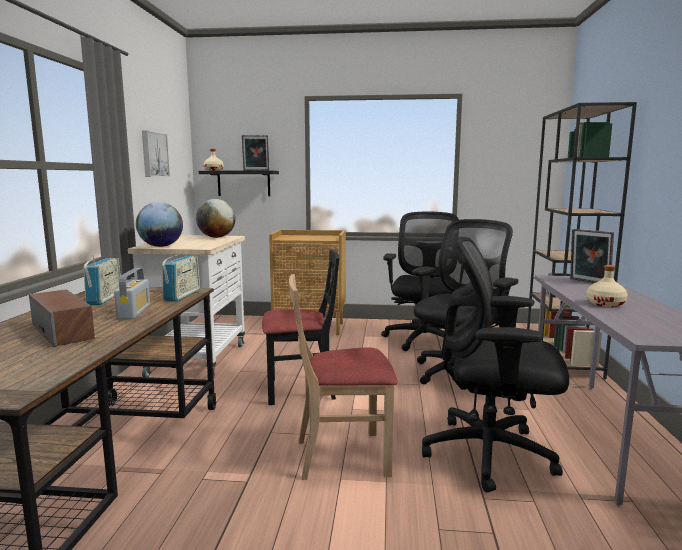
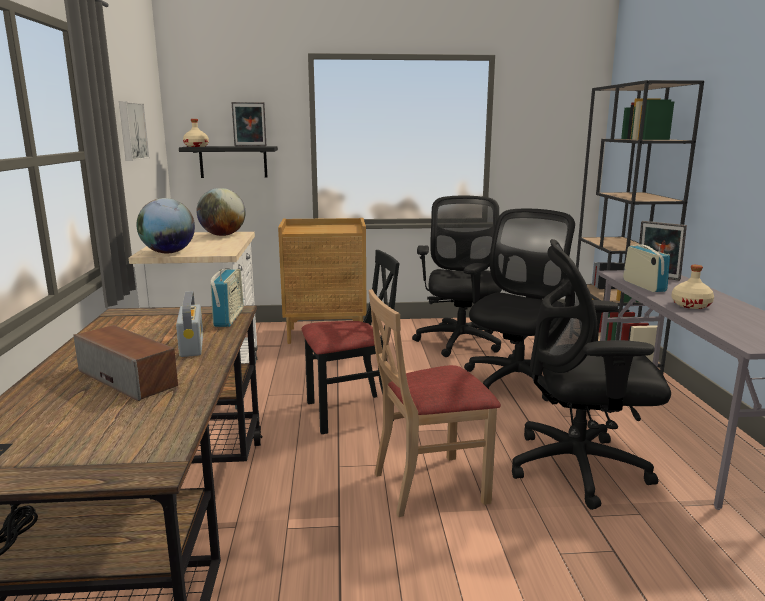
camera: 10 degrees left, 5 degrees up
(105, 298) = (136, 328): radio -> radio (643, 285)

